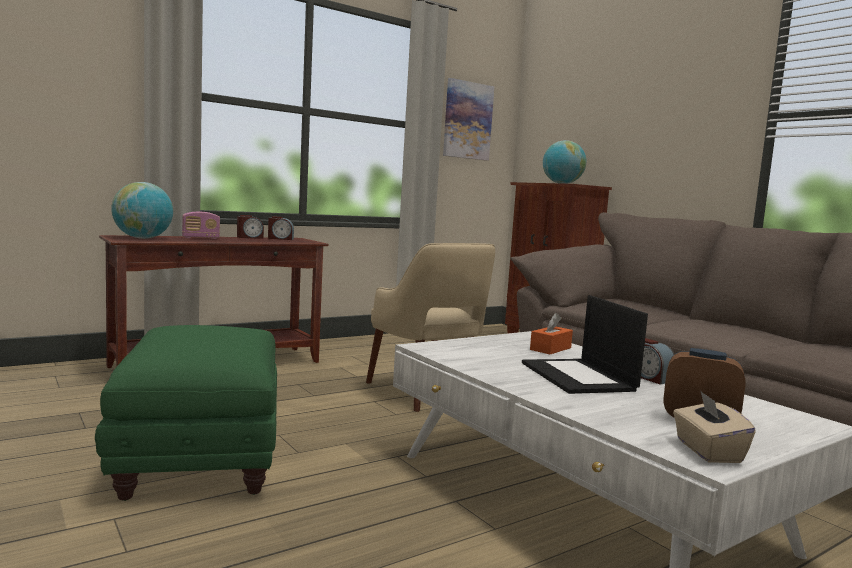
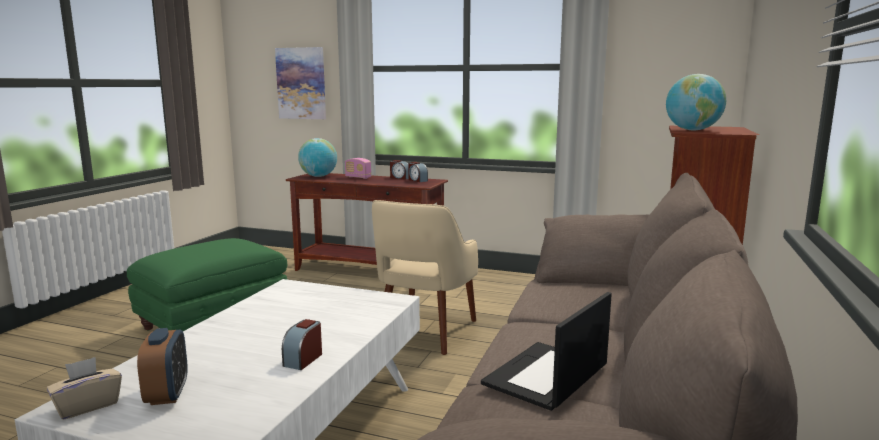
camera: 55 degrees right, 5 degrees up
(467, 120) = (659, 51): picture -> picture (301, 83)
(550, 349) = (354, 313): orange tissue box -> none
(579, 377) = (265, 337): laptop -> laptop (546, 376)

